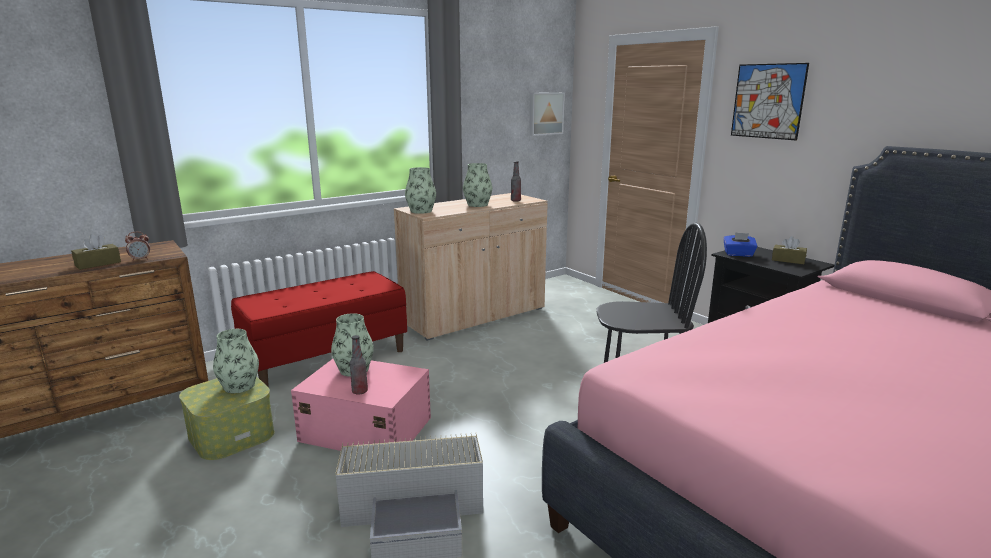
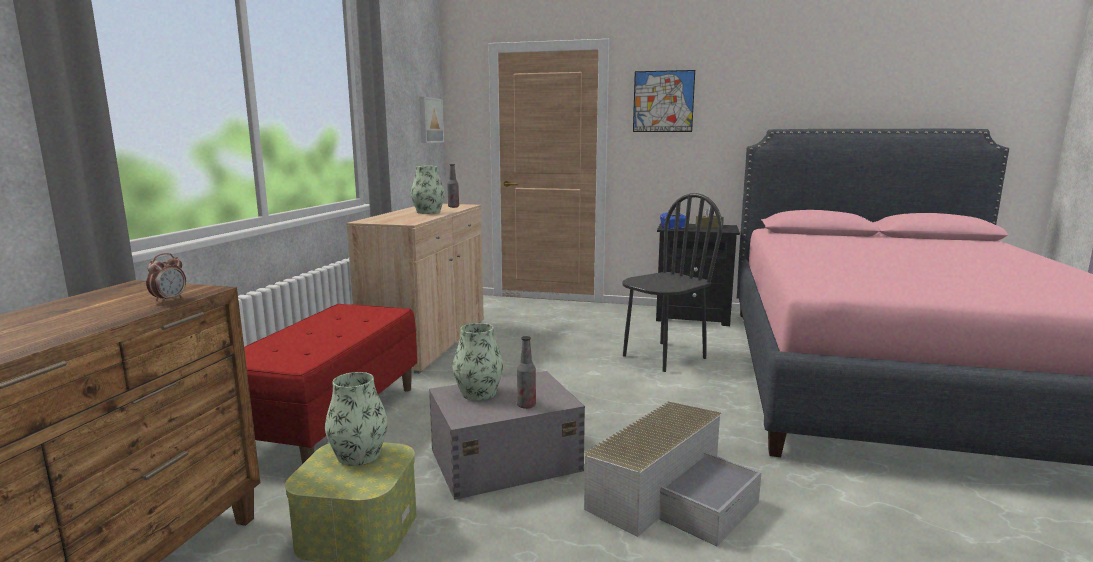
camera: 40 degrees left, 5 degrees down
(98, 264) = (105, 315): brown tissue box -> none
(365, 428) = (503, 460): pink storage box -> grey storage box
(421, 211) = (389, 221): vase -> none

